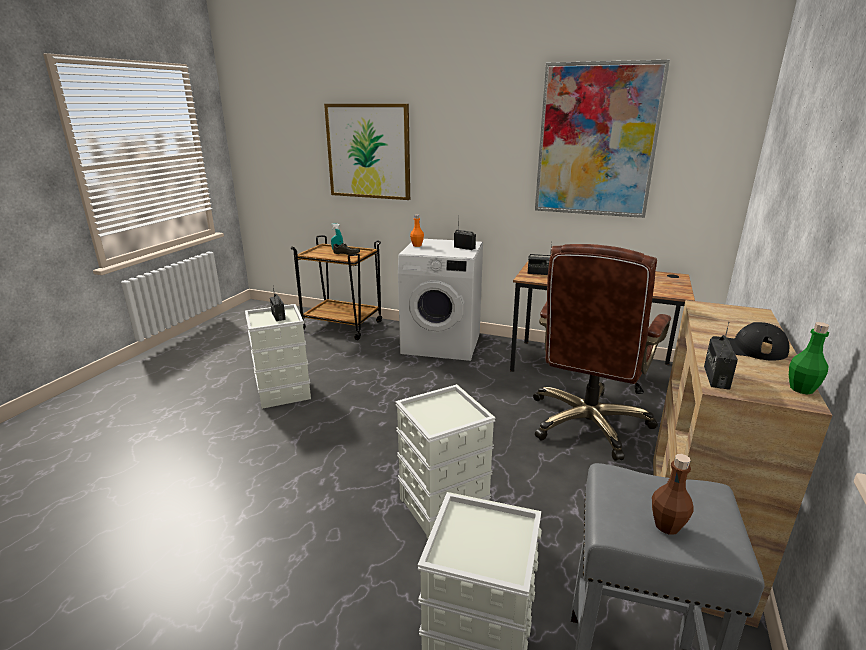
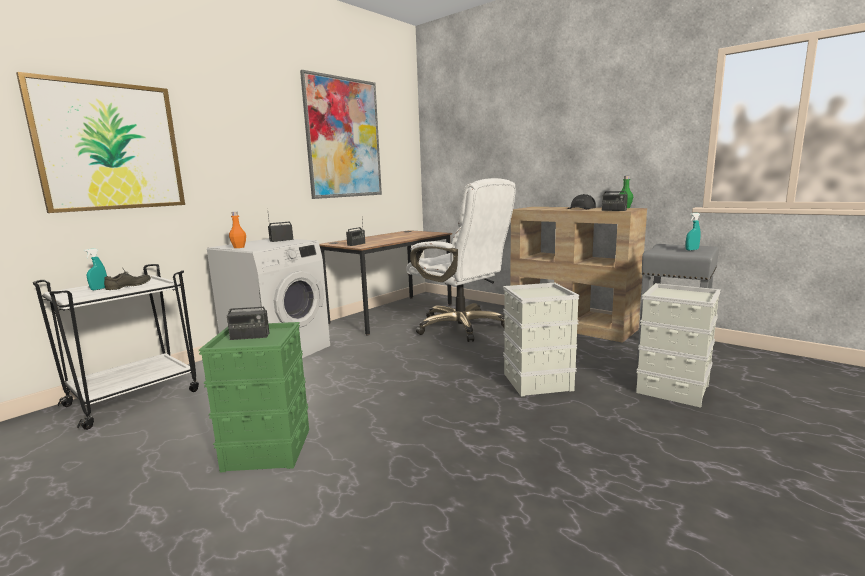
camera: 70 degrees left, 10 degrees down
(284, 392) = (269, 449): grey storage box -> green storage box
(342, 326) = (135, 397): brown cart -> white cart
(588, 422) = (461, 326): brown office chair -> white office chair
(667, 526) = (692, 250): brown bottle -> turquoise spray bottle

